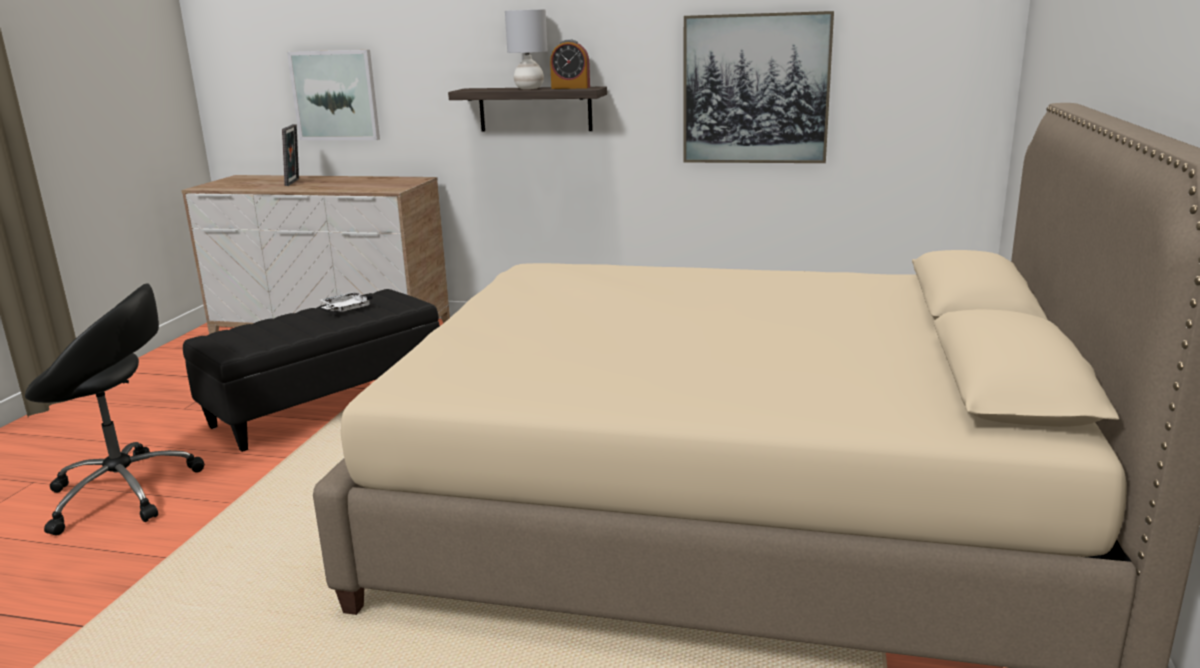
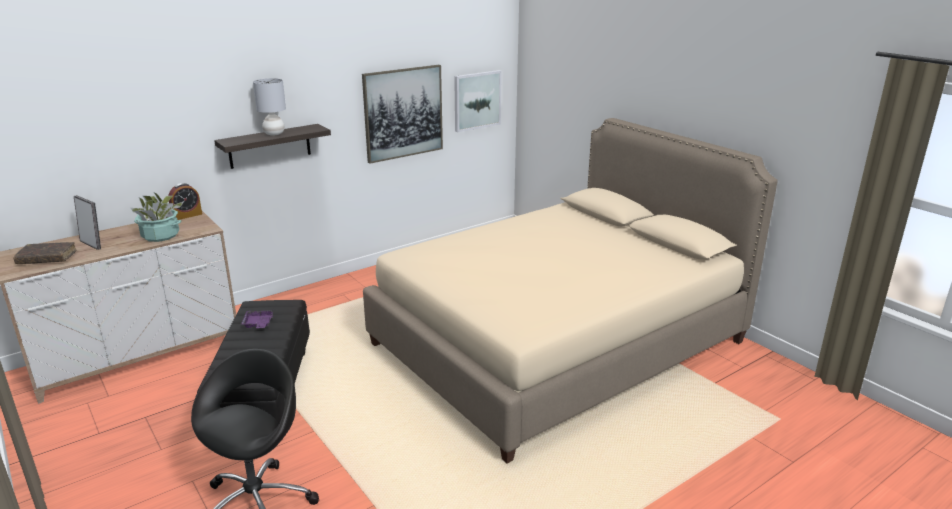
camera: 50 degrees left, 5 degrees up
(244, 184) = (47, 258): none -> brown book
(335, 95) = (96, 163): picture -> picture (477, 100)
(345, 309) = (258, 324): white tray -> purple tray
(348, 187) = (160, 235): none -> potted plant
(570, 88) = (303, 129): alarm clock -> alarm clock (187, 215)

